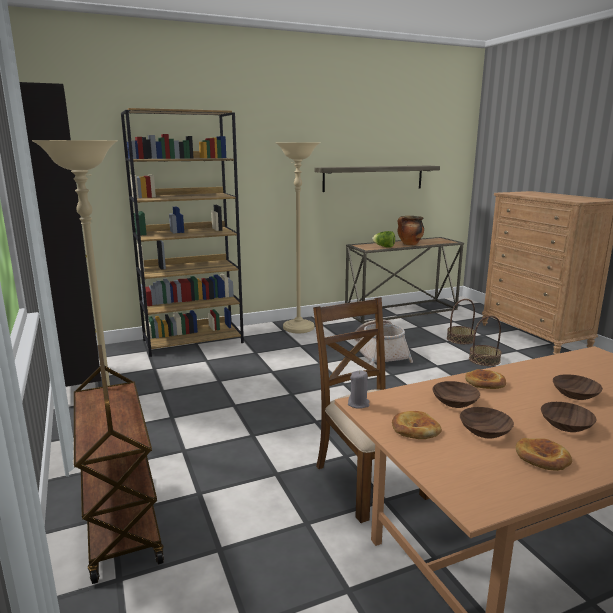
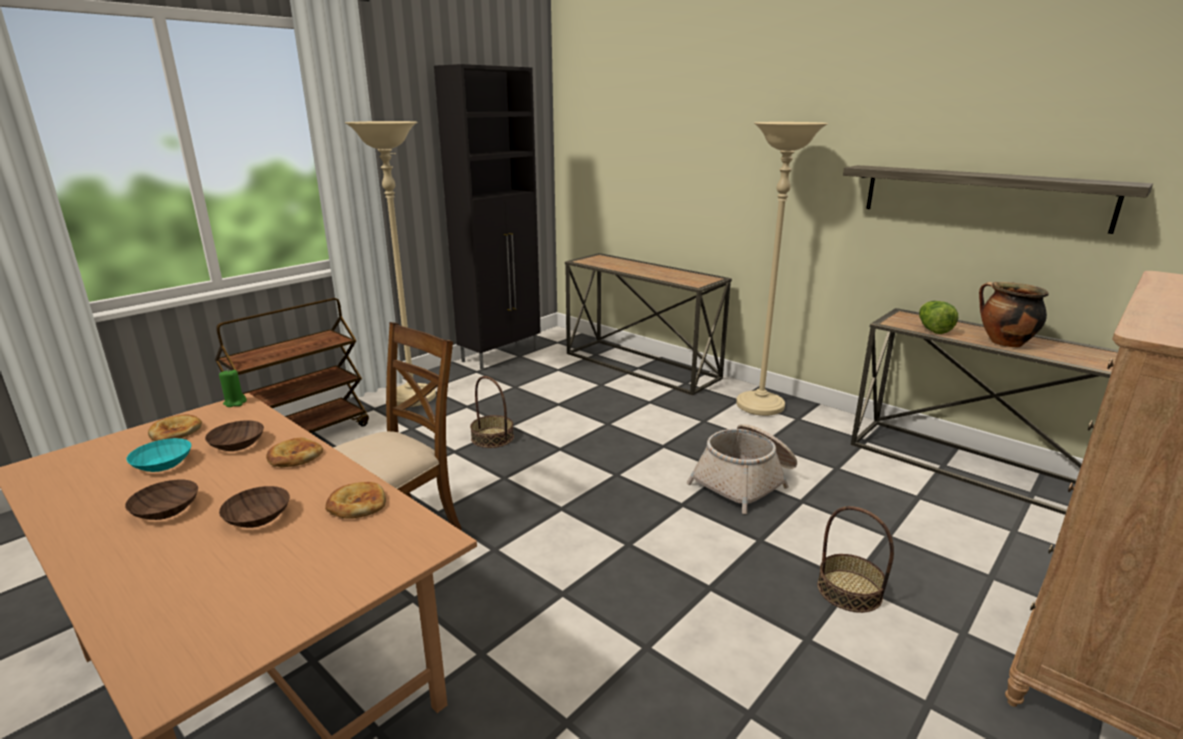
camera: 65 degrees right, 5 degrees up
(193, 341) = (642, 365): brown bookcase -> console table
(358, 404) = (235, 402): grey candle -> green candle
(460, 339) = (921, 550): basket -> basket (492, 437)
(483, 431) = (162, 463): brown bowl -> turquoise bowl
(542, 457) = (94, 496): bread -> bread (357, 504)

